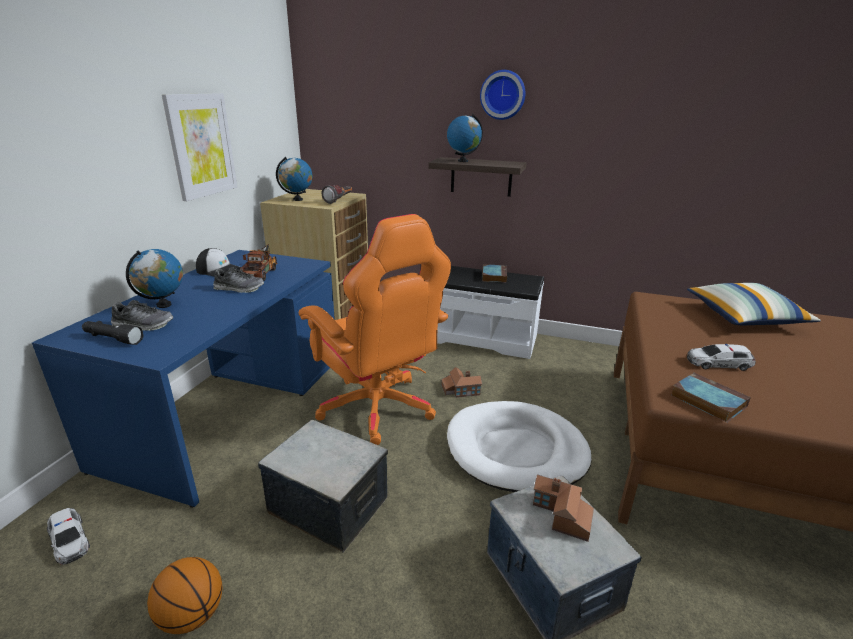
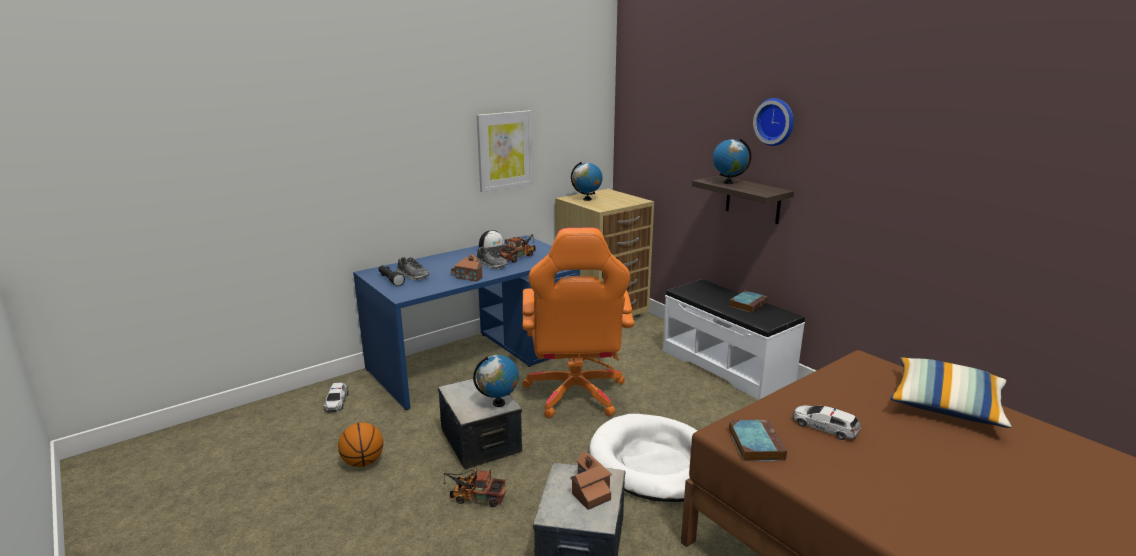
camera: 35 degrees right, 5 degrees down
(164, 305) = (436, 266): globe -> globe (498, 403)
(339, 200) = (619, 205): flashlight -> none
(388, 583) = (474, 497): none -> toy truck
(460, 390) = (659, 403): toy house -> toy house (468, 275)

